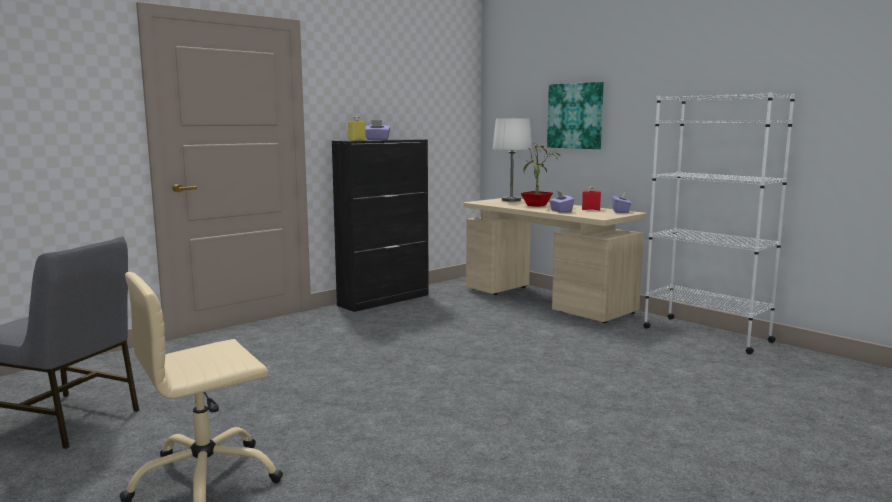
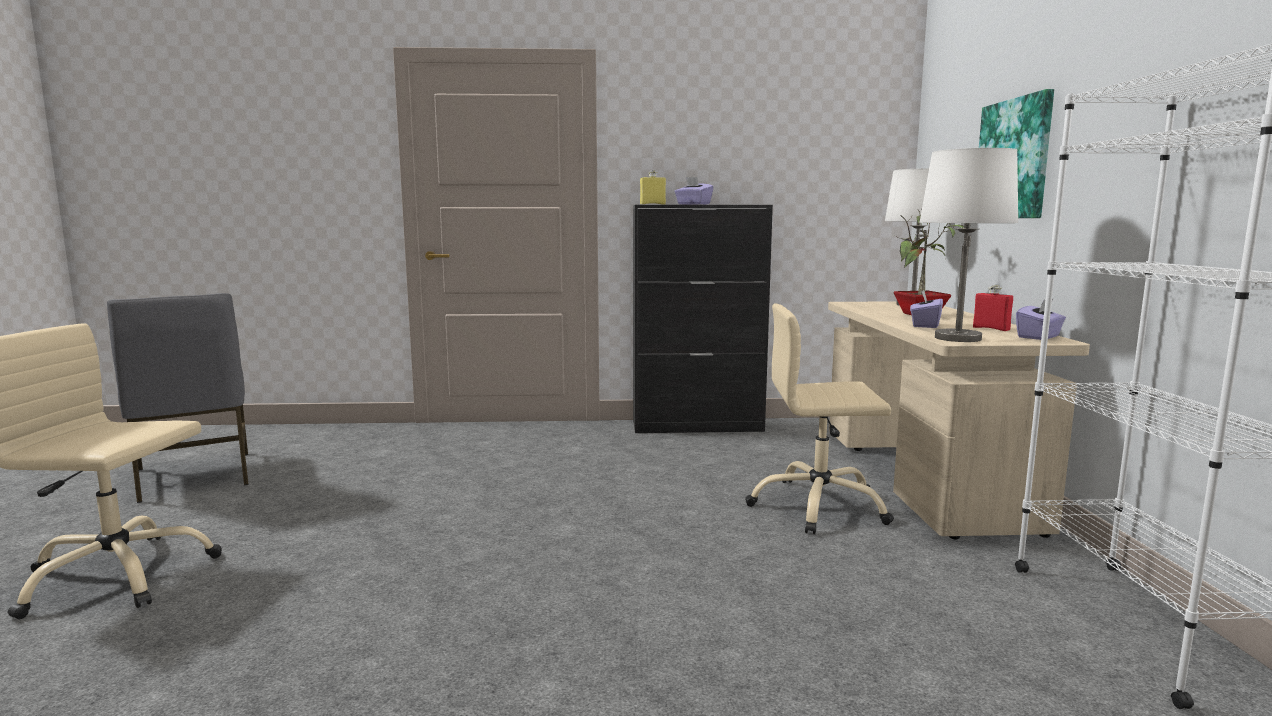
camera: 40 degrees right, 0 degrees up
(529, 324) = (818, 506): none -> beige office chair
(596, 216) = (957, 338): none -> white table lamp

